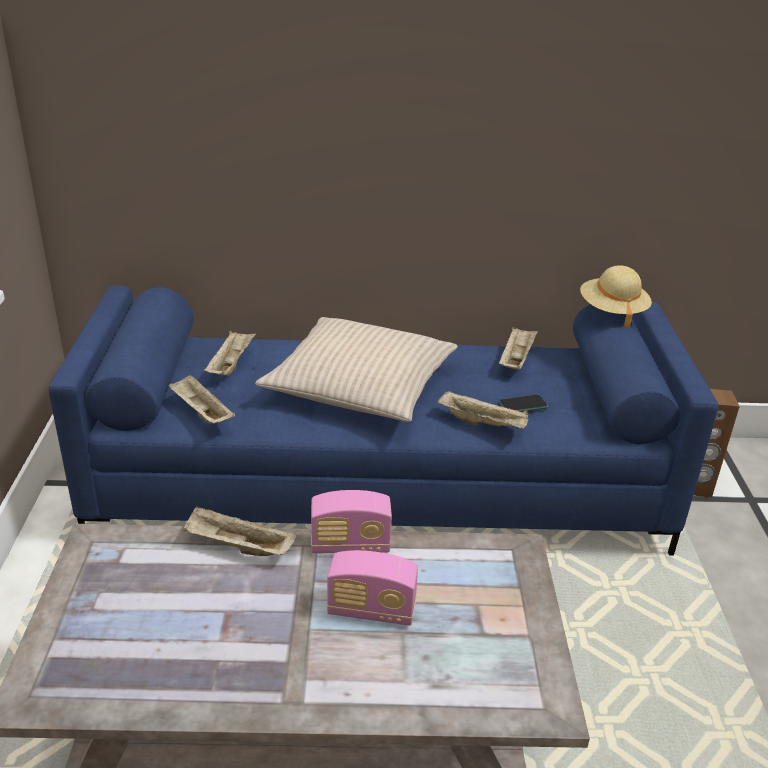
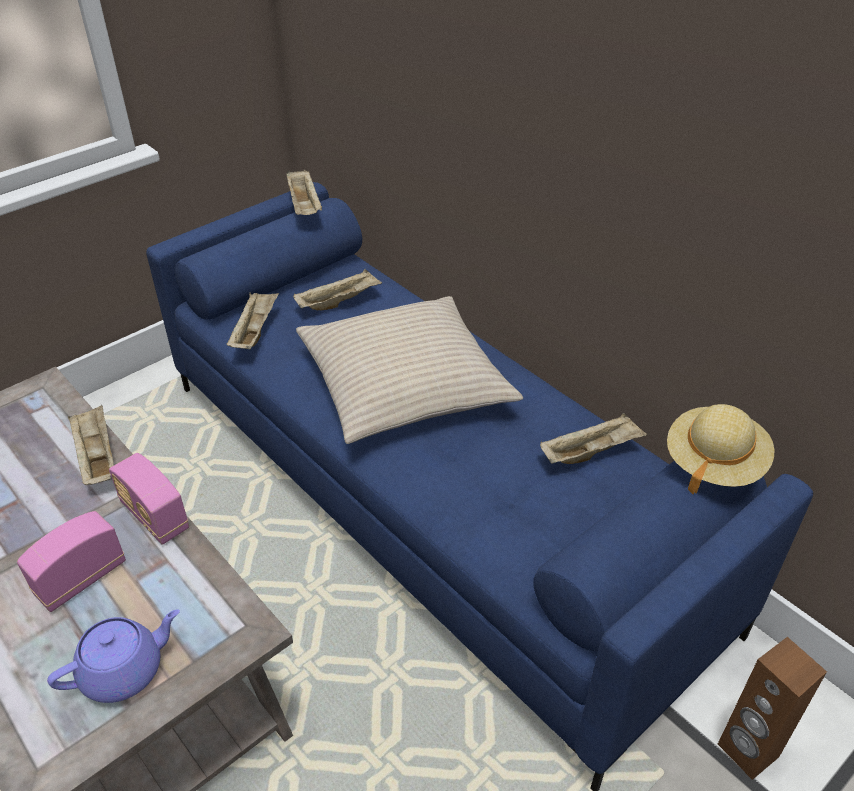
camera: 50 degrees right, 10 degrees up
(371, 610) = (81, 578): radio -> radio turned 75 degrees clockwise
(483, 423) = (440, 494): beige tray -> beige tray (305, 206)
(494, 624) = (124, 670): none -> purple teapot
(523, 405) = (510, 503): phone -> none

